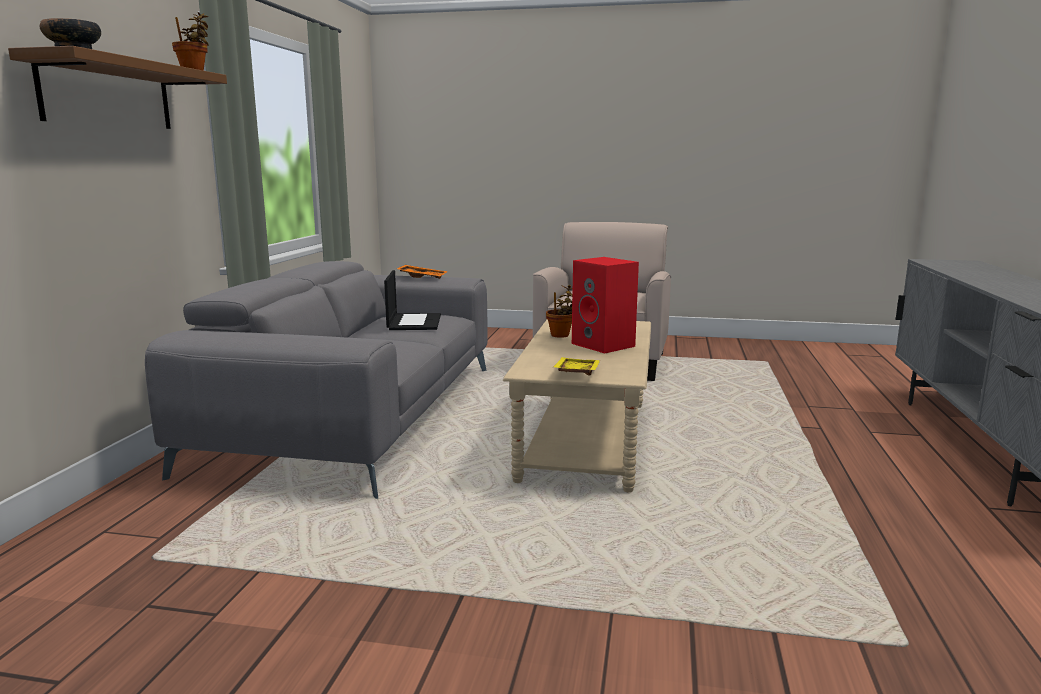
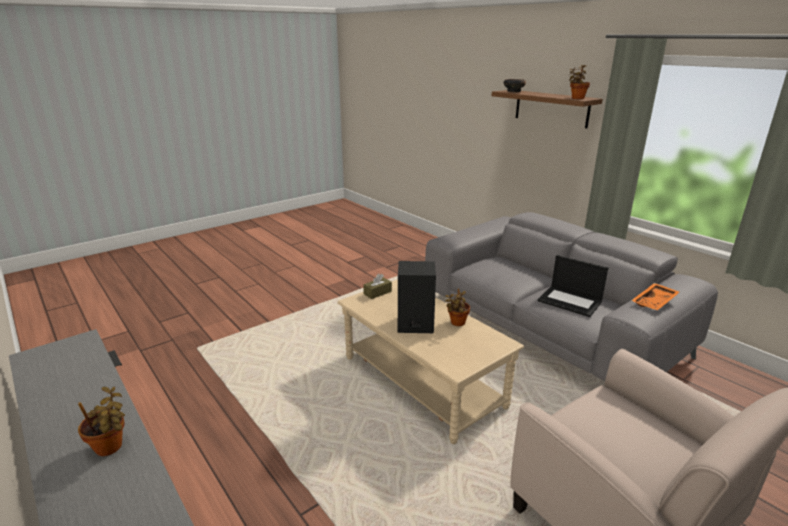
camera: 130 degrees right, 10 degrees up
(575, 373) = (377, 293): yellow tray -> brown tissue box
(605, 345) = (414, 325): red speaker -> black speaker
(996, 283) = (111, 448): none -> potted plant

